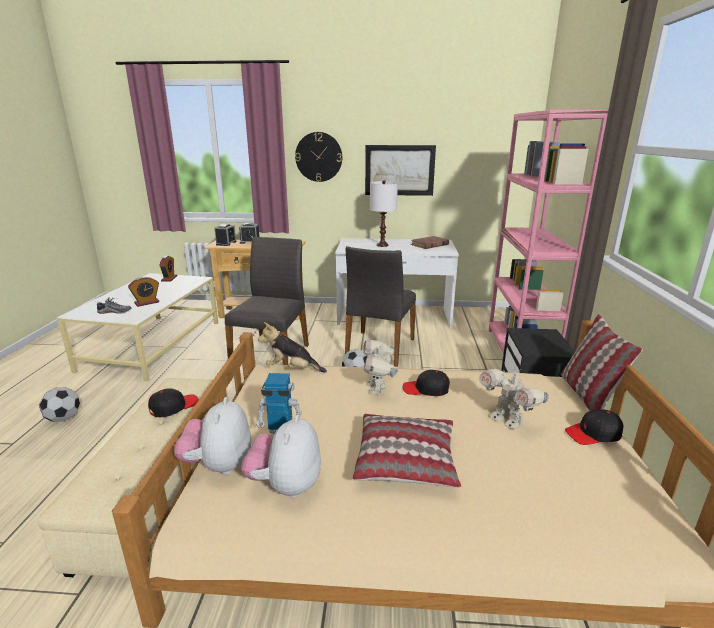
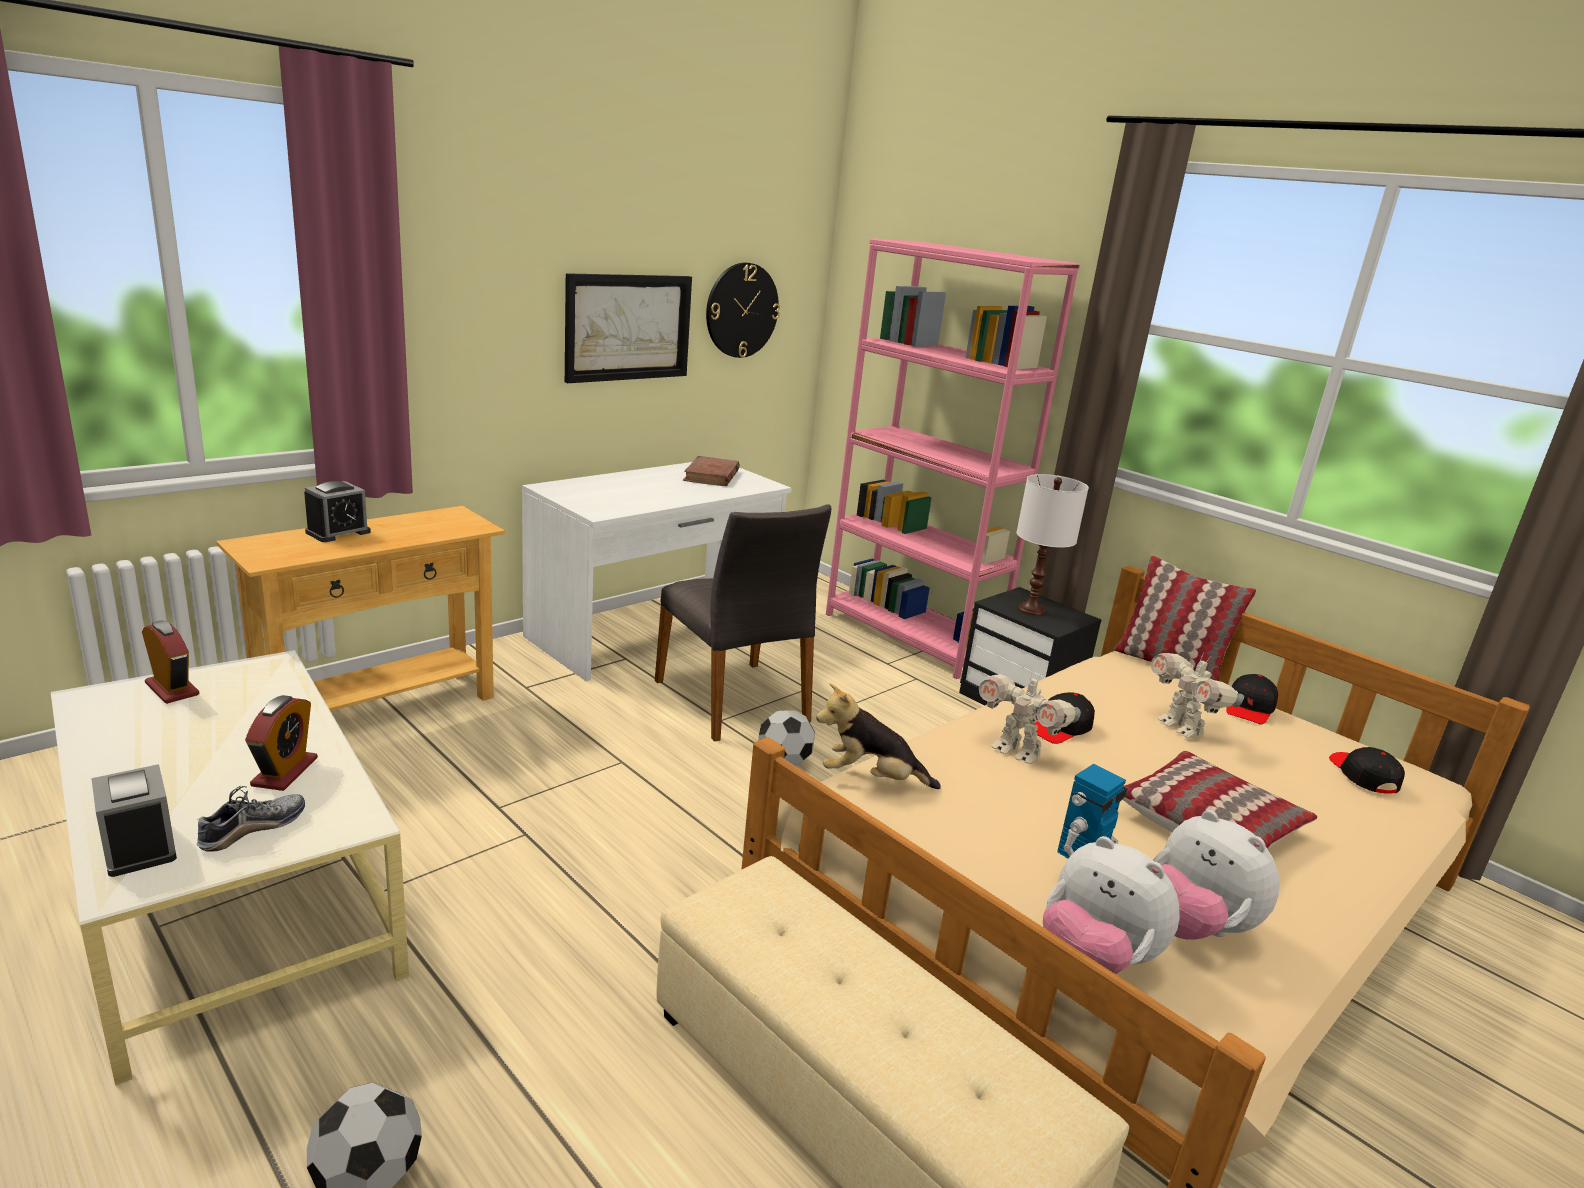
camera: 50 degrees left, 0 degrees up
(173, 407) = (818, 941): black cap -> black cap (1363, 776)
(226, 243) = (283, 548): alarm clock -> alarm clock (139, 847)
(272, 356) = (581, 791): grey chair -> none
(292, 369) = (870, 779): plush toy -> plush toy turned 45 degrees clockwise
(318, 157) = (465, 300): wall clock -> wall clock (741, 310)
(382, 245) = (641, 490): white table lamp -> white table lamp (1031, 610)
(507, 420) = (1182, 728): toy robot -> toy robot turned 60 degrees clockwise

